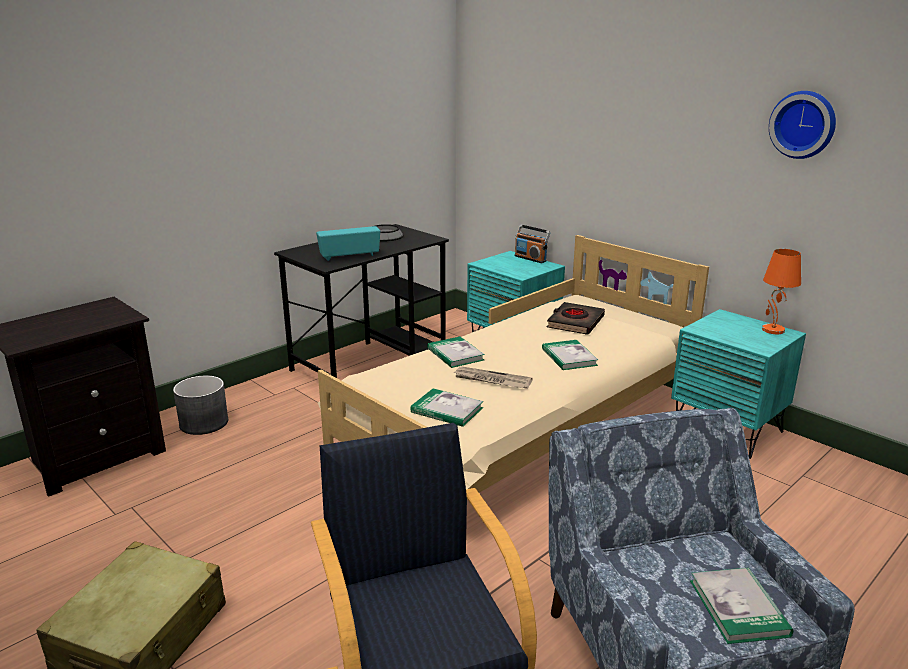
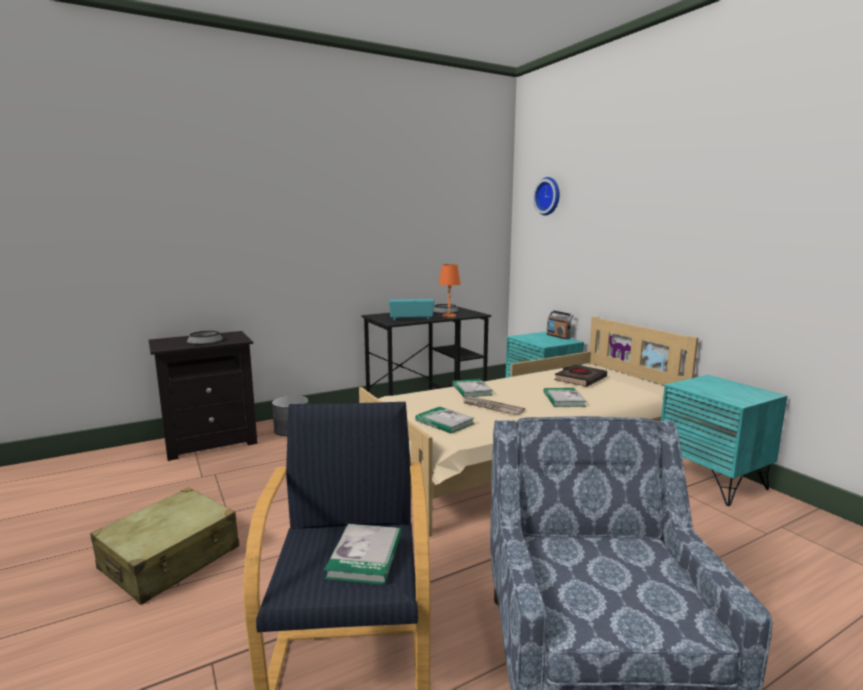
camera: 15 degrees right, 10 degrees down
(74, 323) = (205, 340): none -> bowl
(738, 608) = (645, 604): book -> book (365, 556)
(772, 330) = (753, 391): orange table lamp -> orange table lamp (449, 316)
(803, 124) = (778, 209): wall clock -> wall clock (549, 196)

